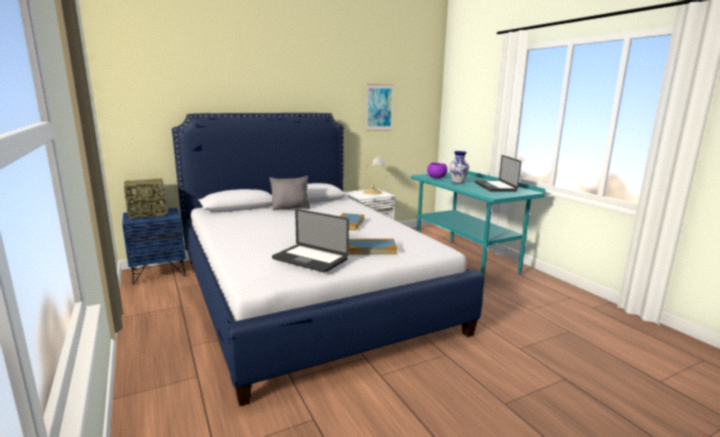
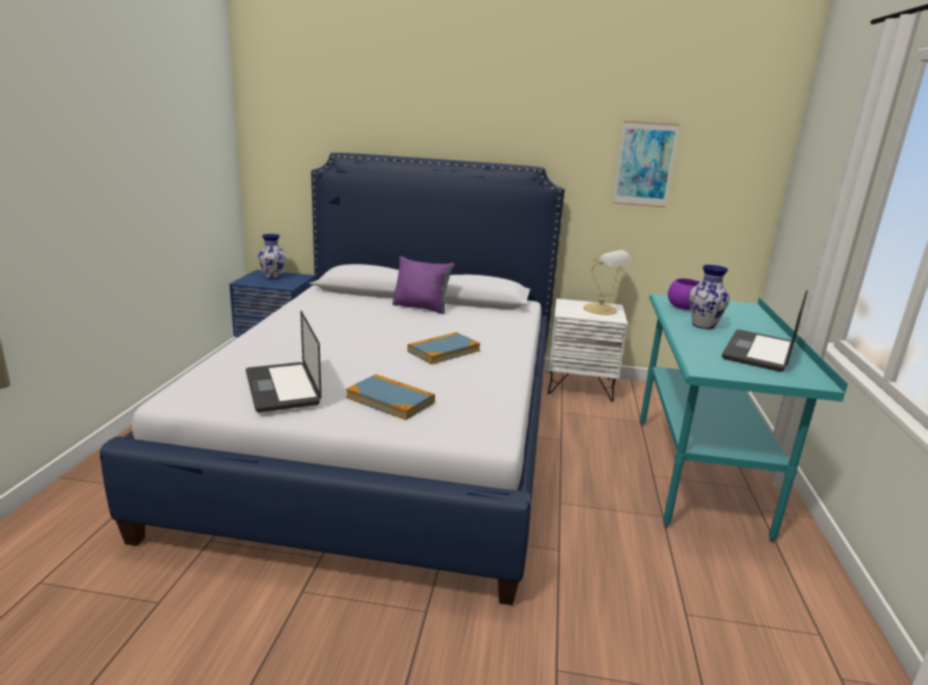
camera: 35 degrees right, 5 degrees up
(148, 214) = (273, 277): radio -> vase
(291, 208) = (421, 307): grey pillow -> purple pillow

